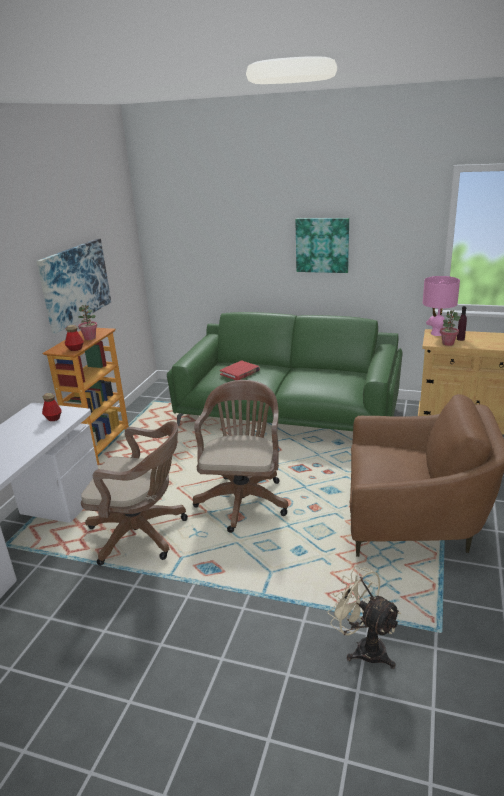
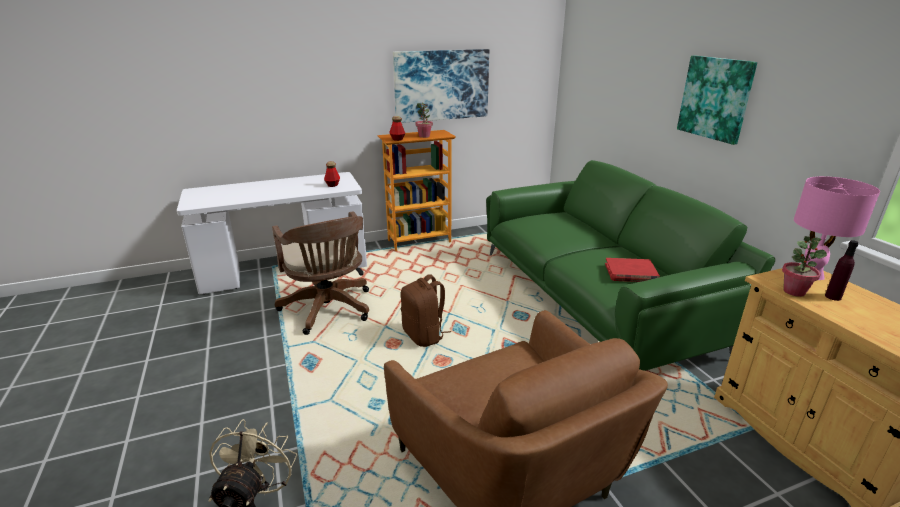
camera: 50 degrees right, 0 degrees up
(240, 372) = (553, 225): red book -> red book (630, 273)
(243, 499) = (424, 335): brown office chair -> brown backpack

